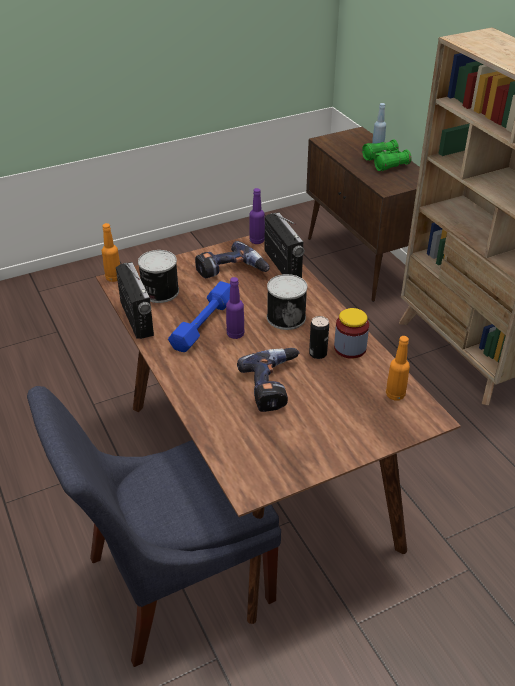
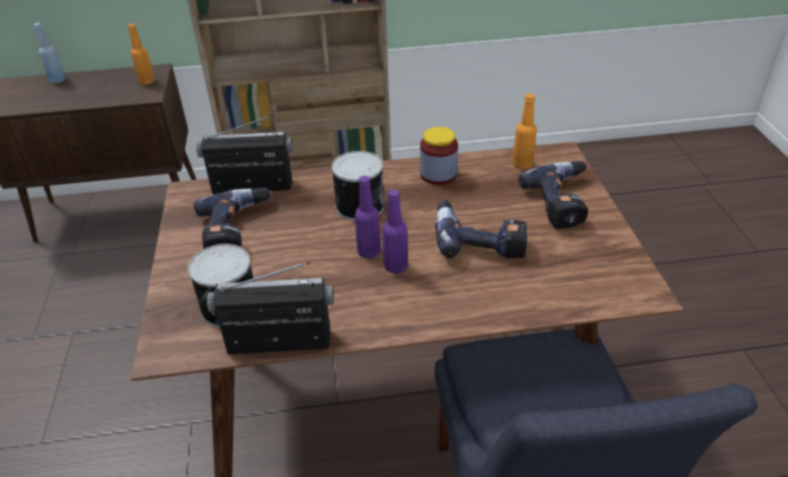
camera: 70 degrees left, 0 degrees up
(113, 278) = (154, 355): orange bottle -> orange bottle (147, 82)
(204, 324) = (332, 276): blue dumbbell -> none
(257, 241) = (184, 196): purple bottle -> purple bottle (396, 266)
(318, 354) = (437, 197): can -> none
(351, 428) = (563, 202): none -> power drill
(385, 162) = (94, 83): green binoculars -> none

